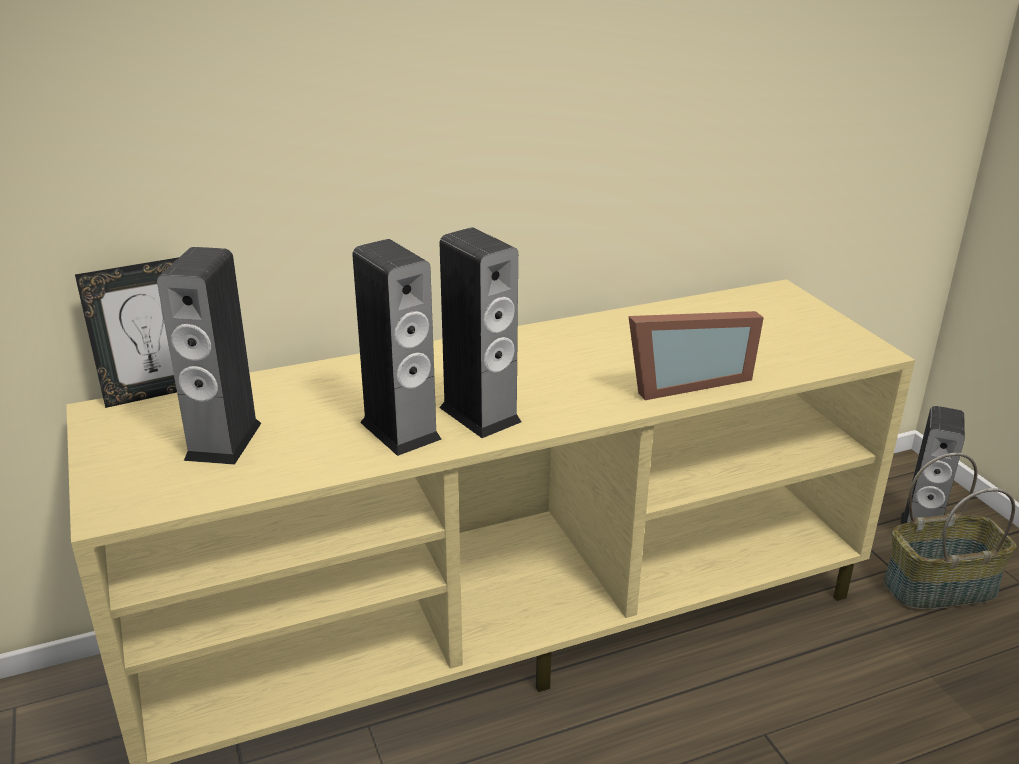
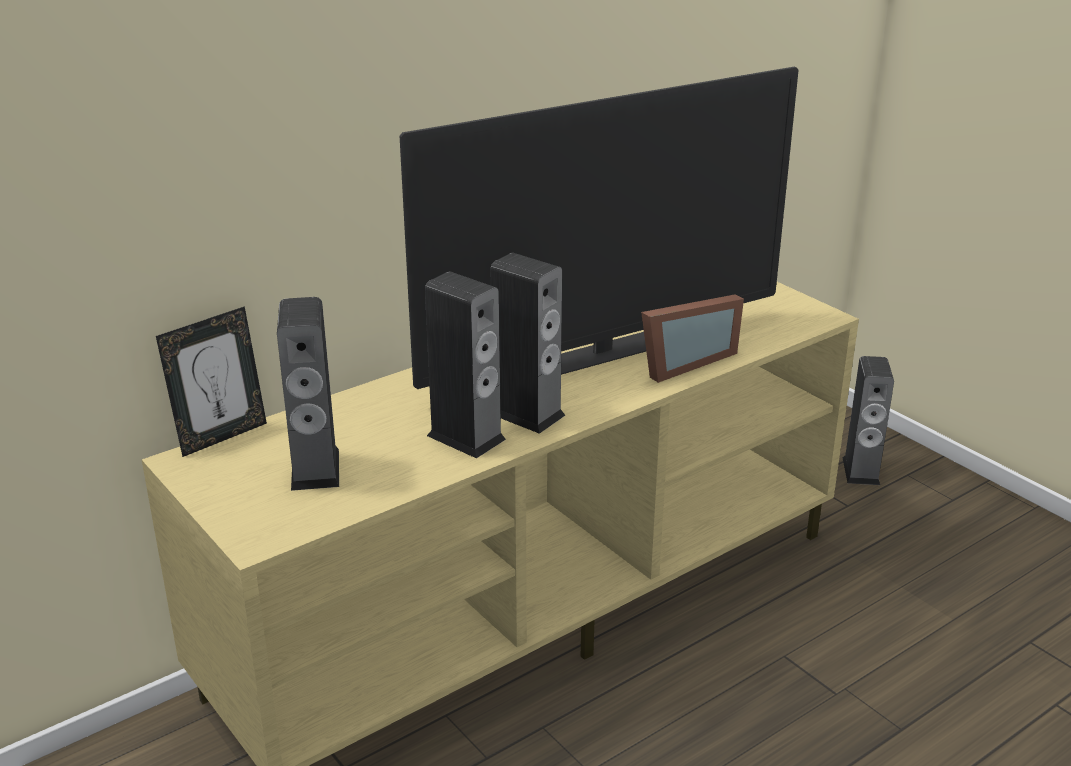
camera: 15 degrees left, 0 degrees up
(599, 361) = (603, 355): none -> television
(939, 586) = (890, 514): basket -> none

